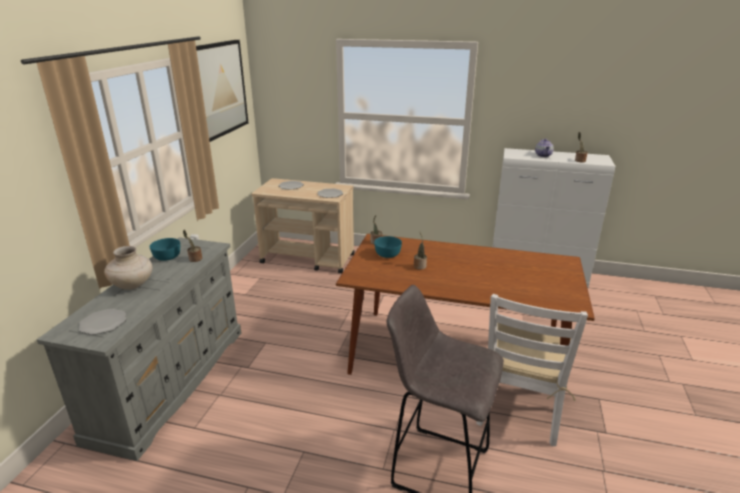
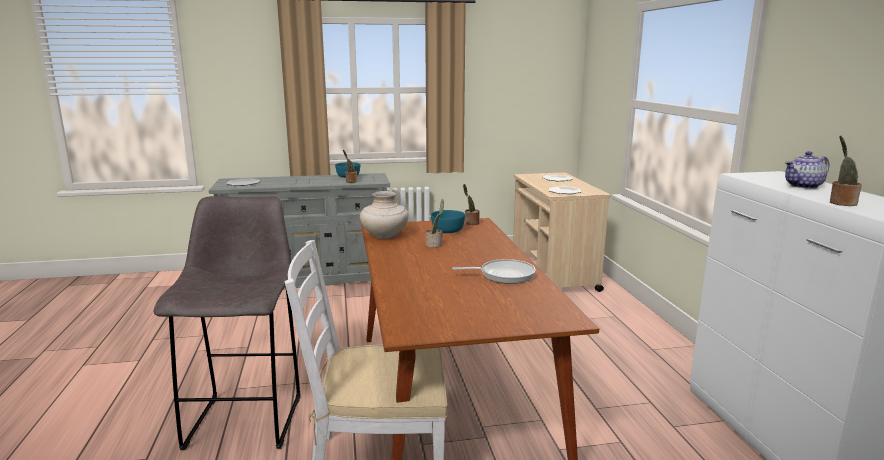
camera: 65 degrees right, 10 degrees down
(133, 285) = (297, 178): beige vase -> beige vase (384, 236)
(219, 89) = (515, 60): picture -> none
(494, 259) = (503, 275): none -> frying pan

